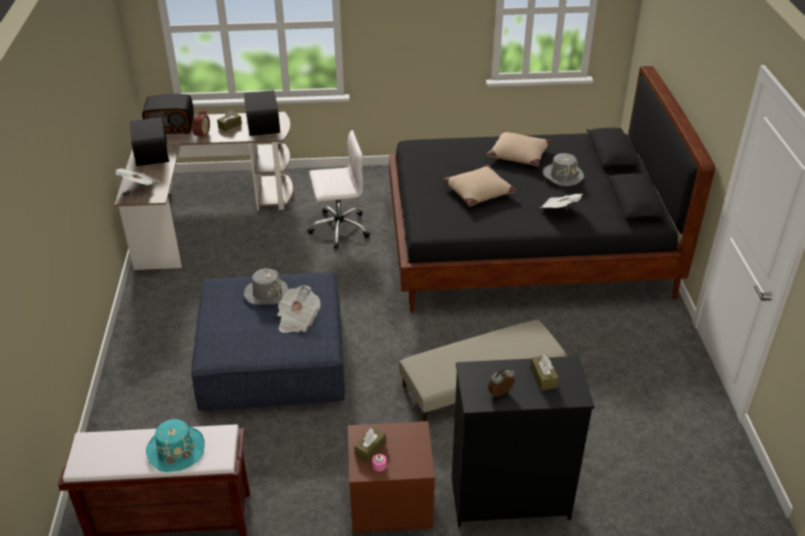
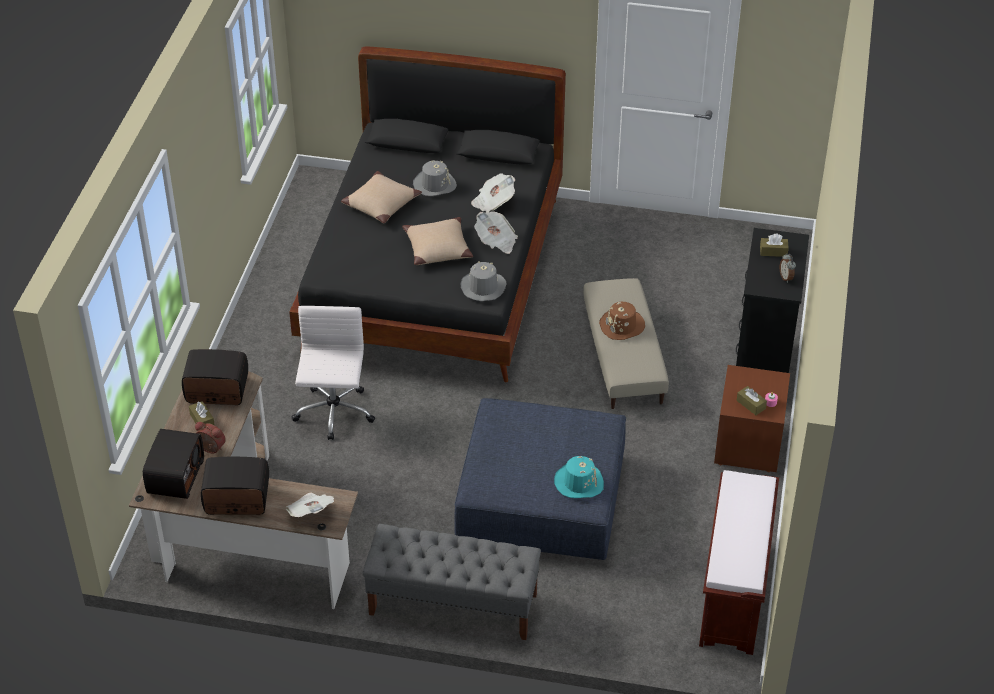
camera: 75 degrees left, 5 degrees up
(142, 329) = (452, 604): none -> grey bench
(176, 449) = (746, 511): turquoise hat -> turquoise hat (579, 482)
(266, 293) = (505, 452): grey hat -> grey hat (483, 287)
(297, 319) = (556, 434): newspaper -> newspaper (496, 241)
(485, 352) = (622, 326): none -> brown hat

